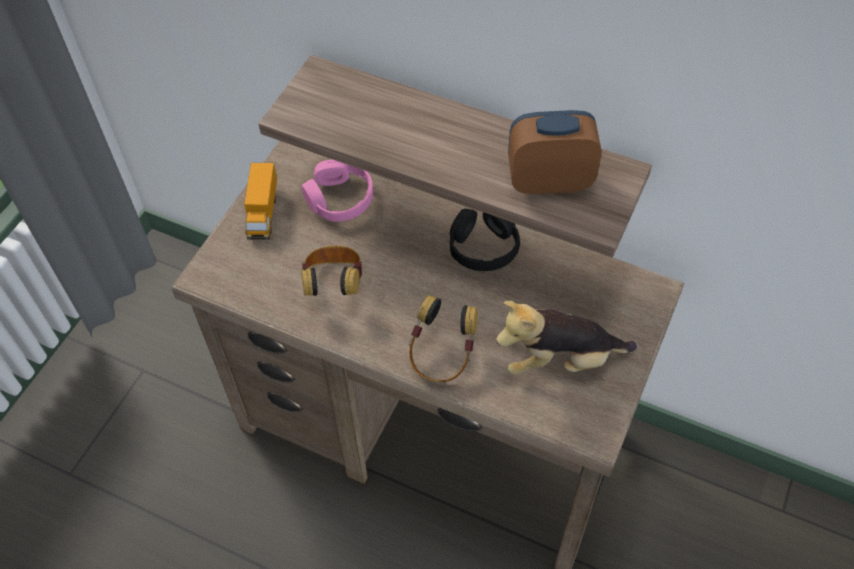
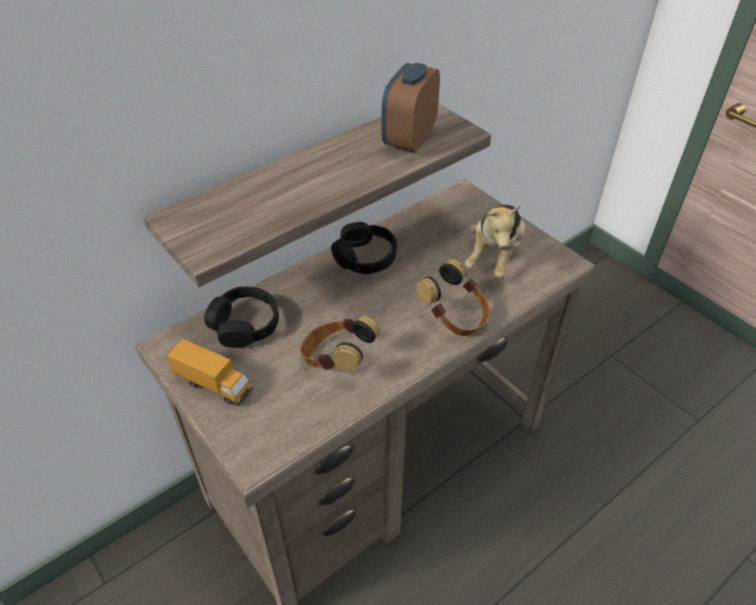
camera: 65 degrees left, 10 degrees down
(339, 199) = (245, 324): pink headphones -> black headphones

